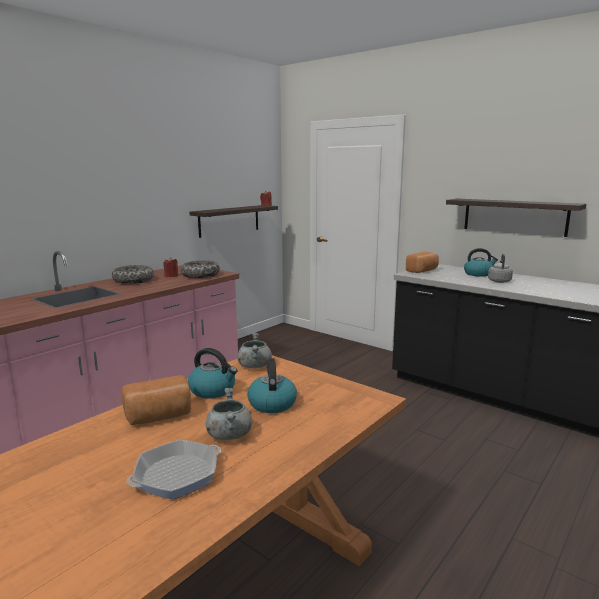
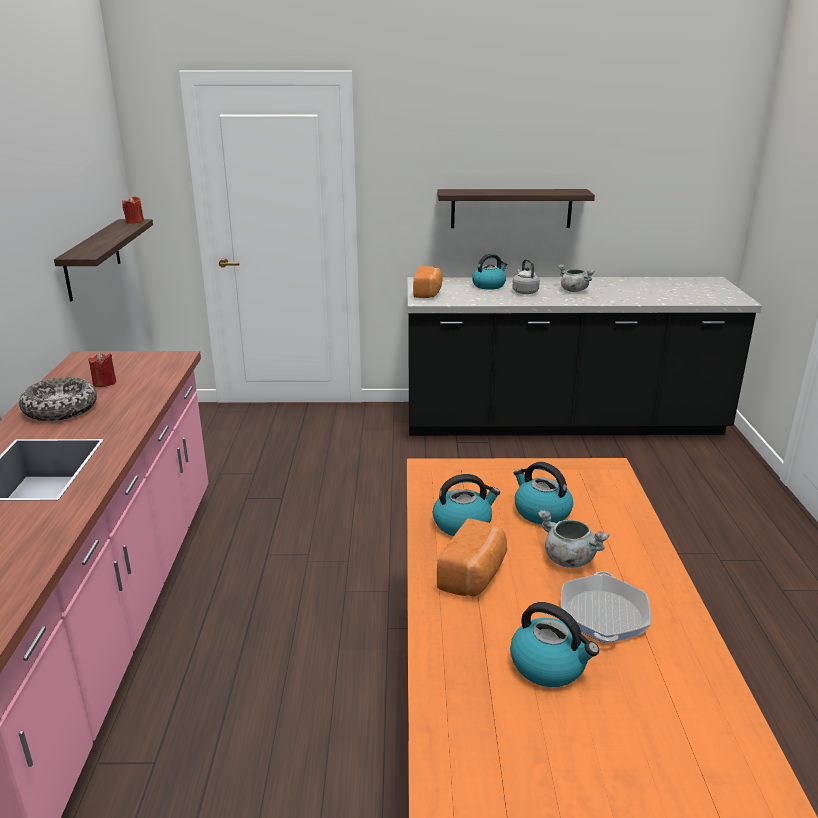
camera: 40 degrees left, 10 degrees up
(86, 481) = (549, 665): none -> kettle
(200, 275) = (150, 369): bowl -> none
(254, 365) = (444, 478): grey cooking pot -> grey cooking pot (573, 290)

